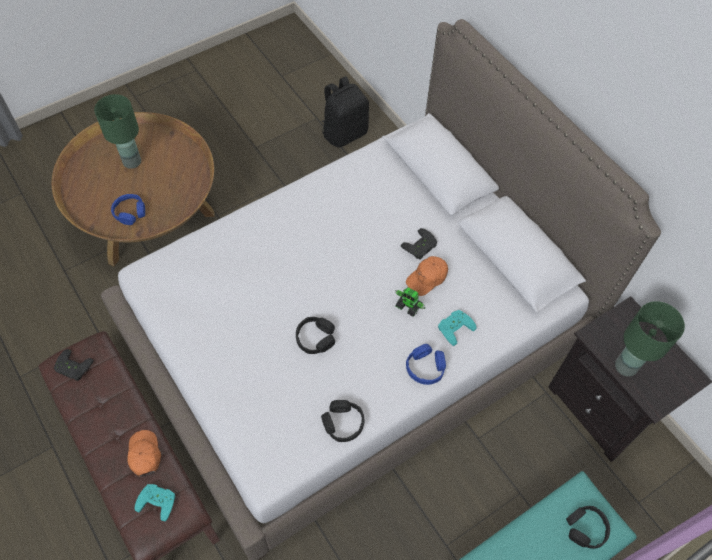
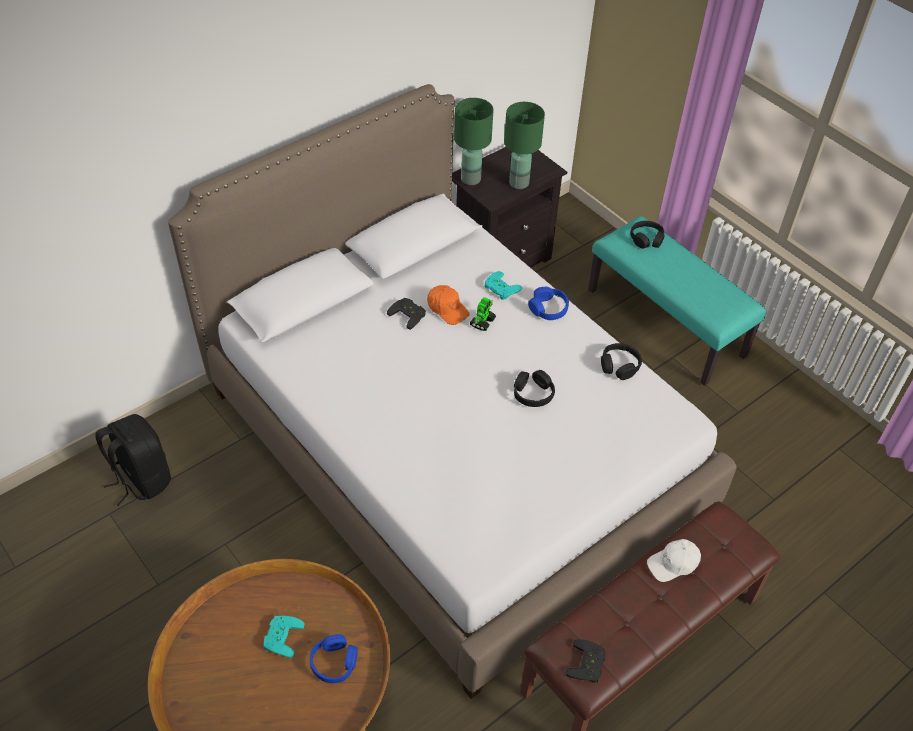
camera: 95 degrees left, 10 degrees down
(131, 161) = (239, 680): green table lamp -> green table lamp (470, 179)
(144, 455) = (673, 564): orange cap -> white cap
(158, 500) = (716, 542): turquoise game controller -> turquoise game controller (280, 636)

